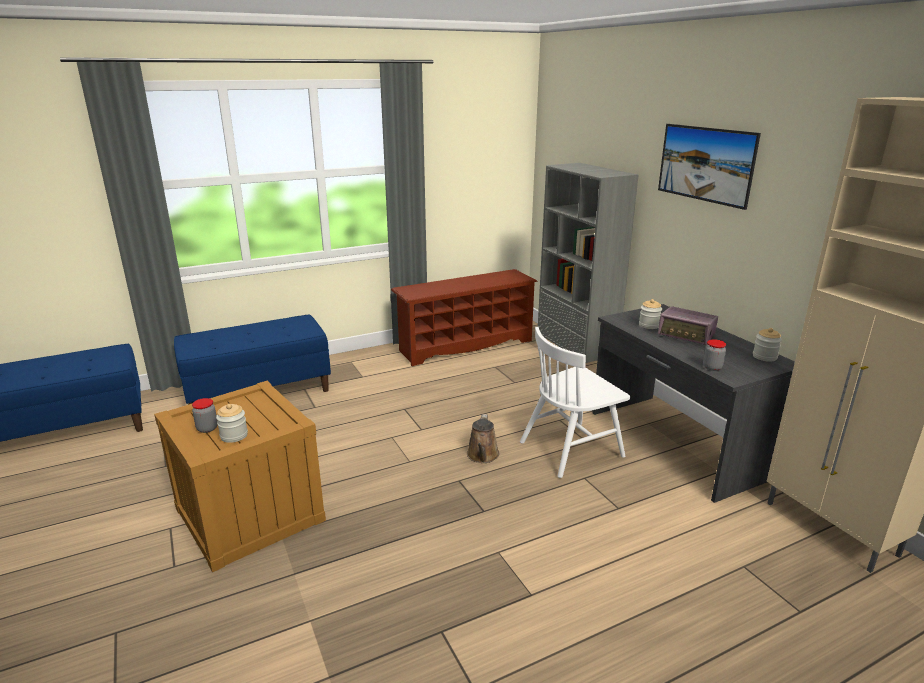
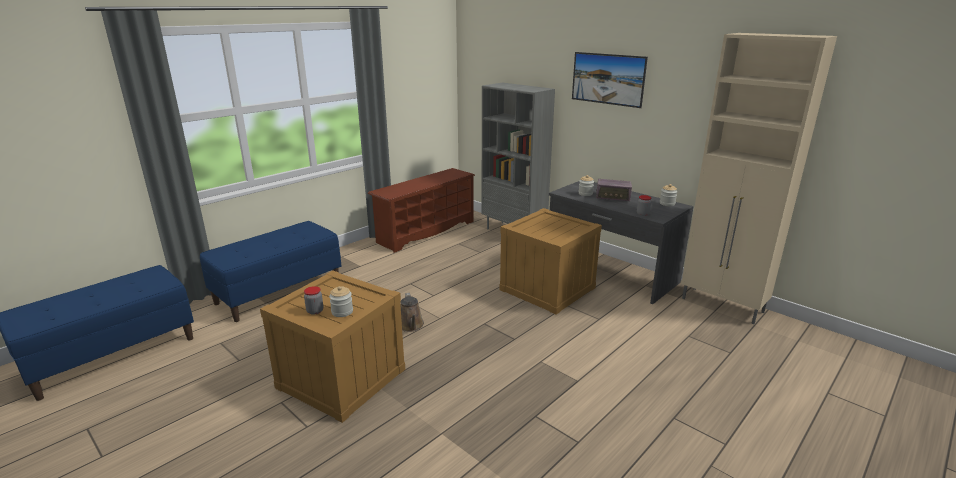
camera: 20 degrees left, 0 degrees up
(482, 456) = (490, 304): brown watering can -> brown watering can (411, 326)
(571, 449) = (547, 289): white chair -> crate

